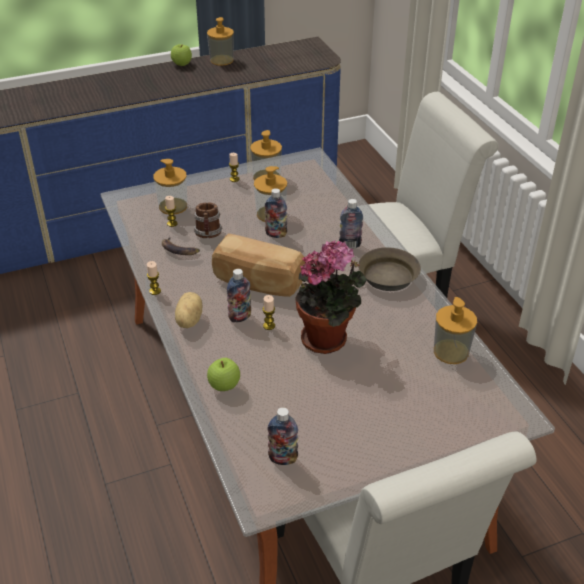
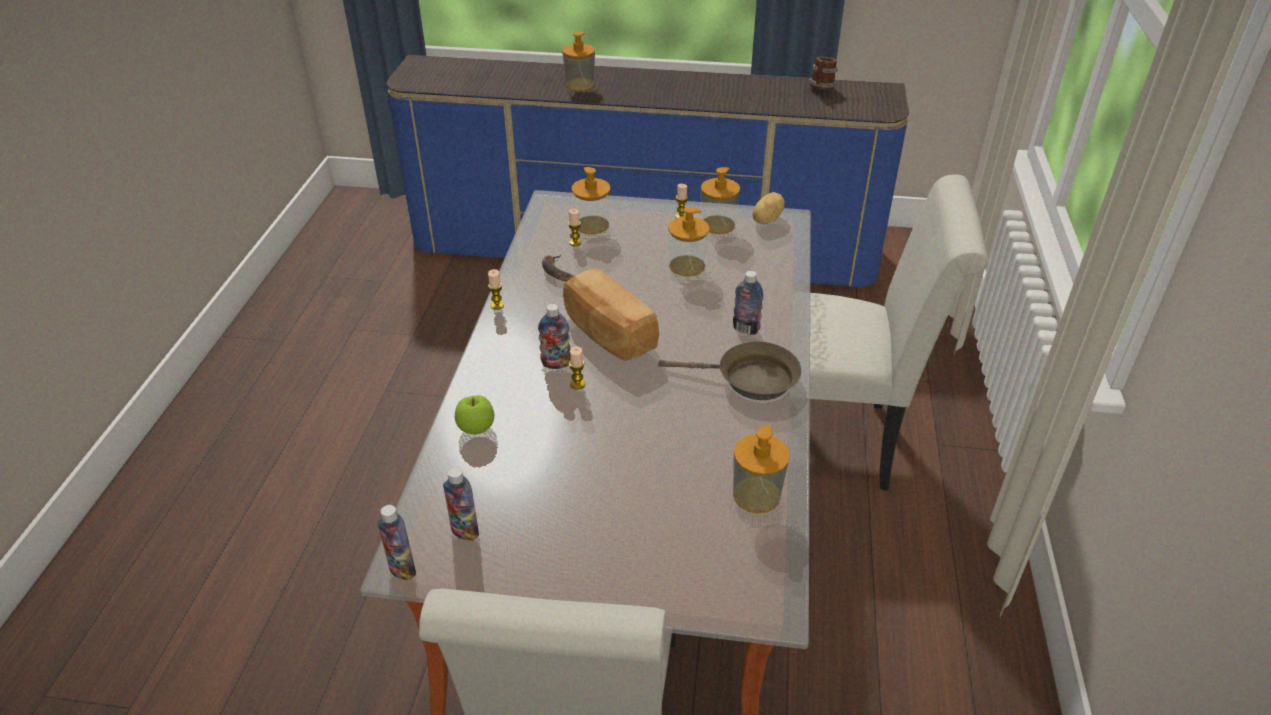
camera: 30 degrees right, 0 degrees up
(182, 64) = (718, 78): apple -> none
(188, 320) = (502, 347): potato -> potato (766, 220)
(208, 235) = (601, 266): mug -> mug (821, 89)
(221, 60) = (766, 84): soap dispenser -> soap dispenser (579, 84)
(276, 234) = (673, 289): bottle -> bottle (402, 569)
(328, 339) = (627, 423): potted plant -> none

